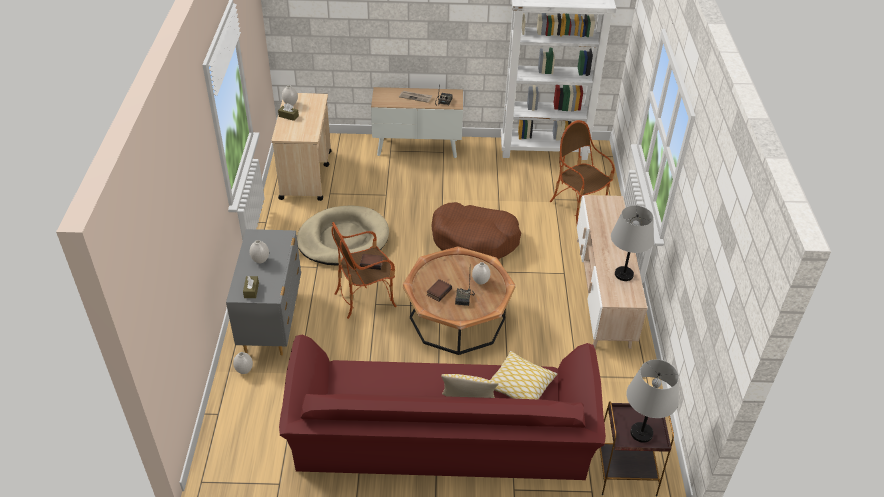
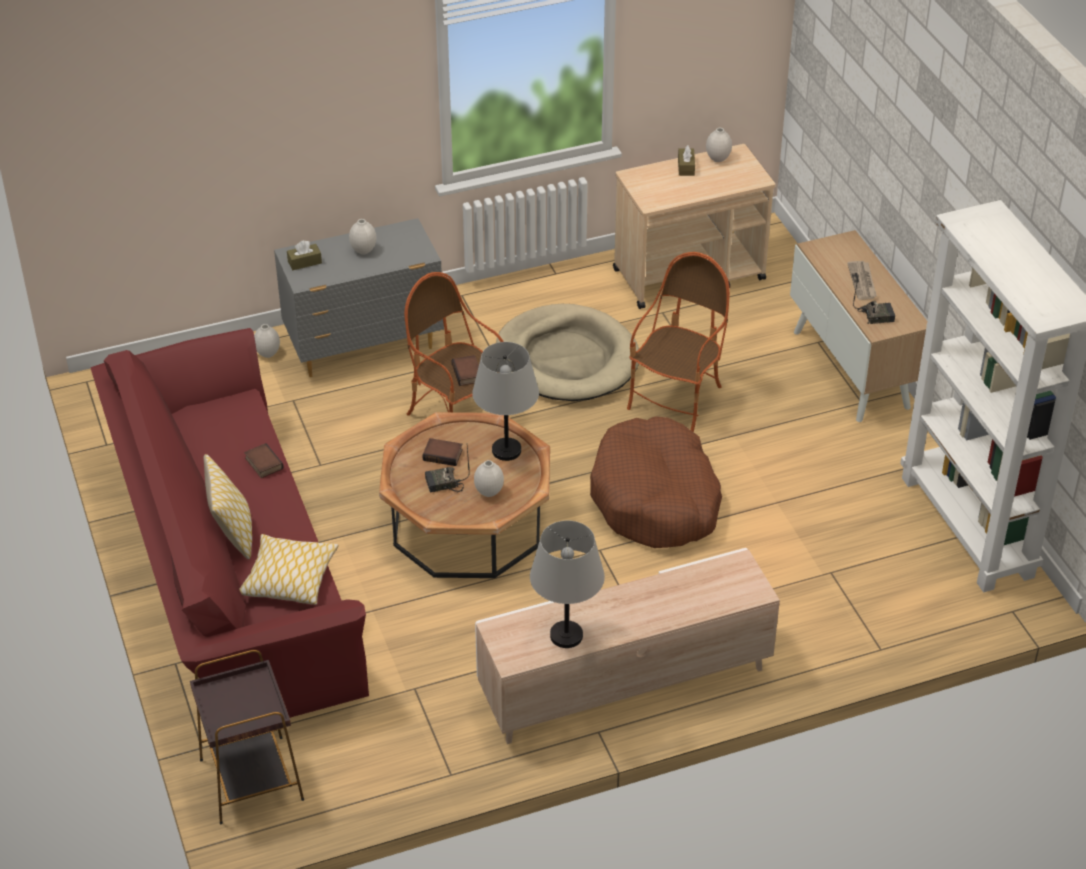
camera: 70 degrees right, 0 degrees up
(409, 373) = (262, 463): none -> book
(578, 207) = (830, 607): armchair -> armchair (677, 400)
(641, 433) = (230, 709): grey table lamp -> grey table lamp (507, 450)

